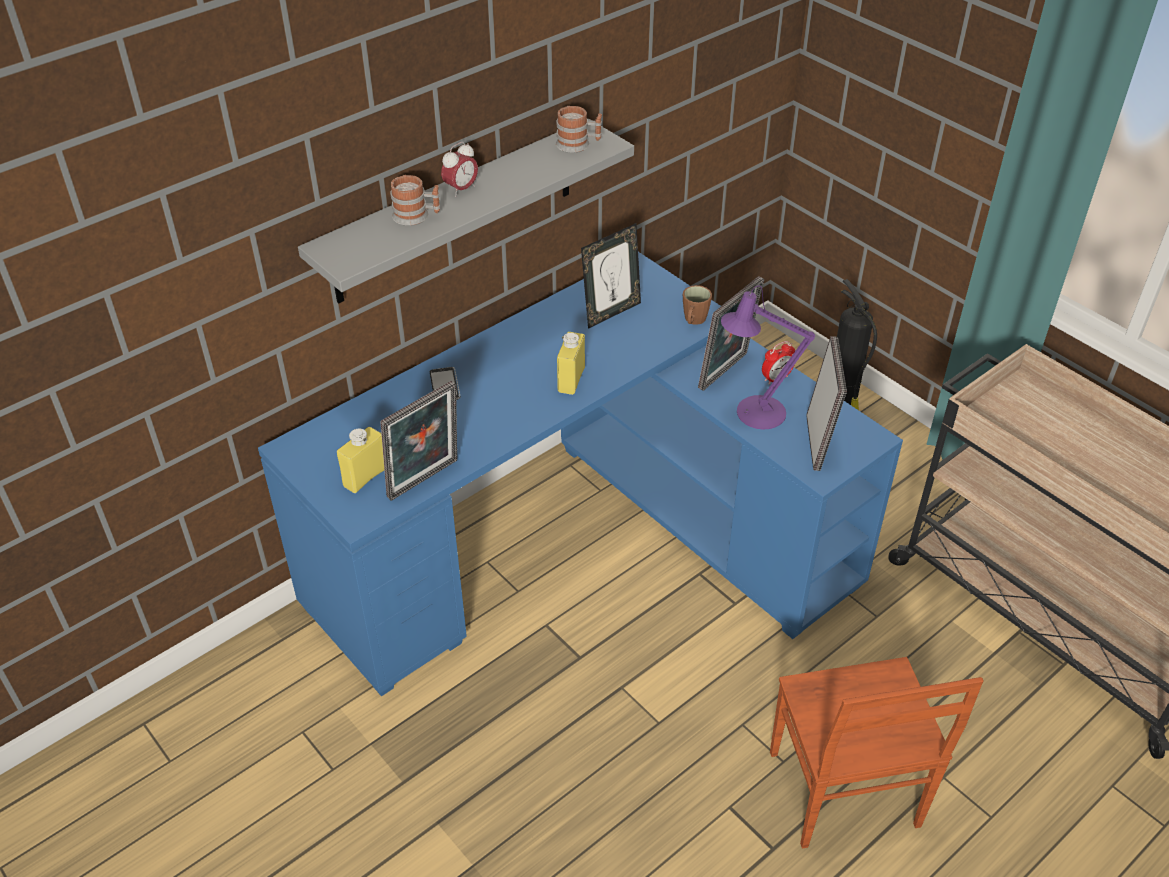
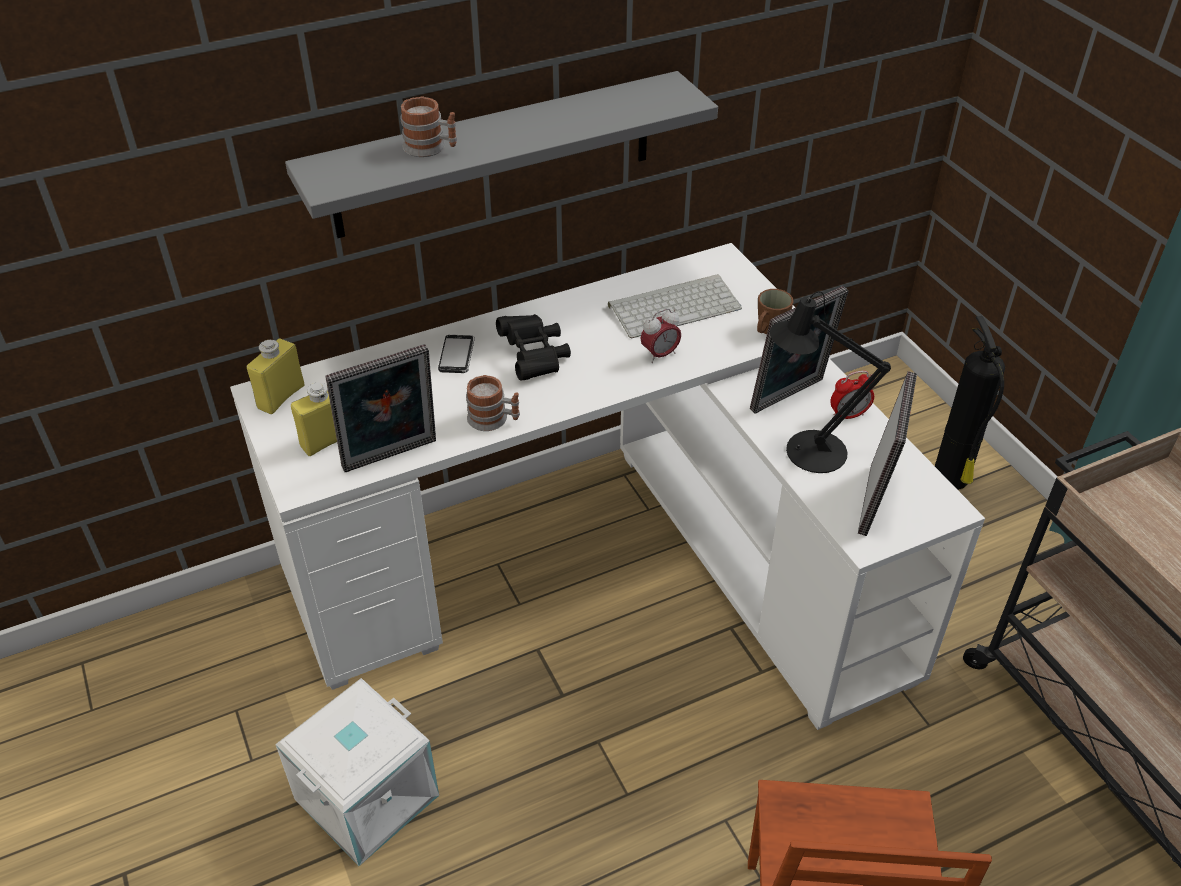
camera: 15 degrees right, 0 degrees up
(443, 774) = (366, 795): none -> white storage box
(461, 189) = (495, 126): alarm clock -> alarm clock (660, 355)
(511, 376) = (534, 357): none -> black binoculars
(571, 380) = (600, 373): yellow bottle -> yellow bottle (281, 397)
(578, 144) = (652, 97): mug -> mug (494, 419)
(583, 543) = (609, 564): blue desk -> white desk
(611, 312) = (675, 306): picture frame -> keyboard
(753, 413) = (806, 451): purple table lamp -> black table lamp

